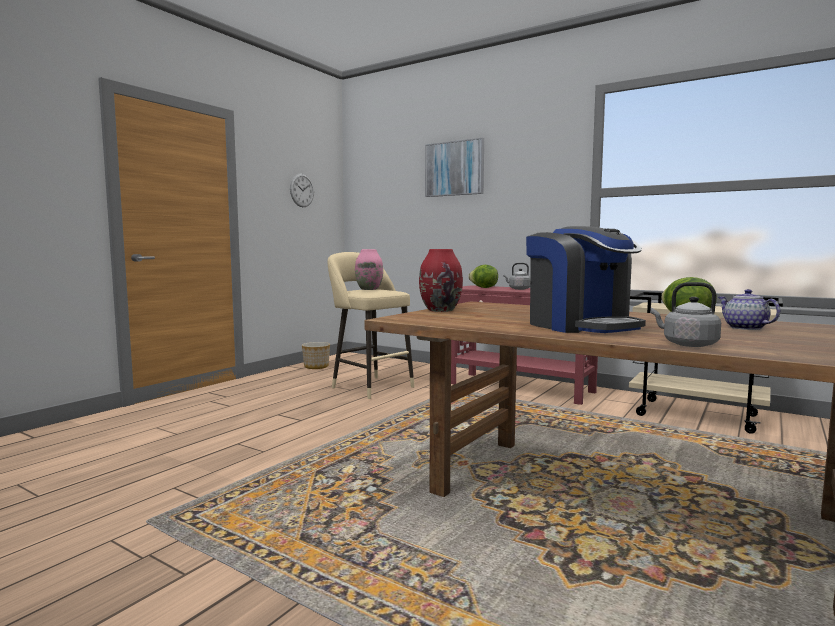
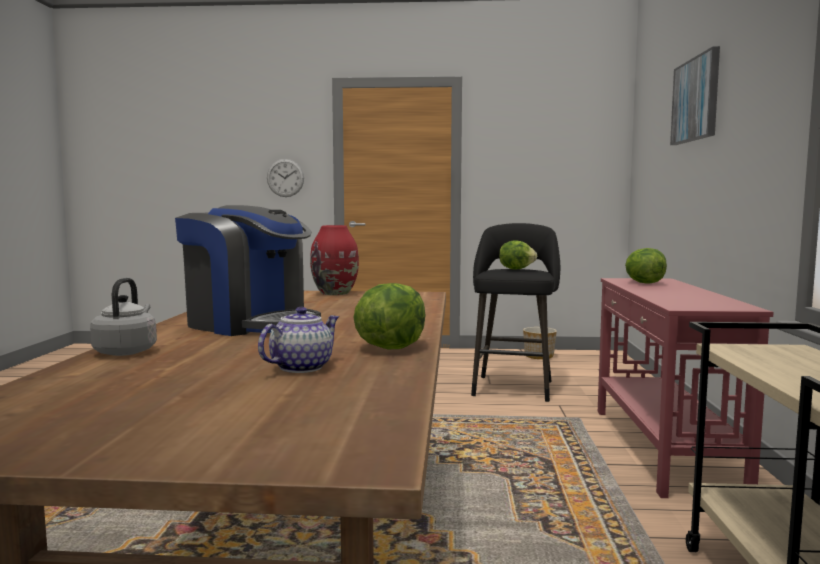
camera: 60 degrees right, 0 degrees up
(302, 190) = (555, 149): wall clock -> wall clock (285, 178)
(368, 289) = (516, 269): pink vase -> lettuce
(369, 386) = (513, 387): beige stool -> black stool
(518, 289) = (669, 290): grey kettle -> none
(580, 326) = (250, 324): coffee machine -> coffee machine turned 90 degrees counterclockwise

